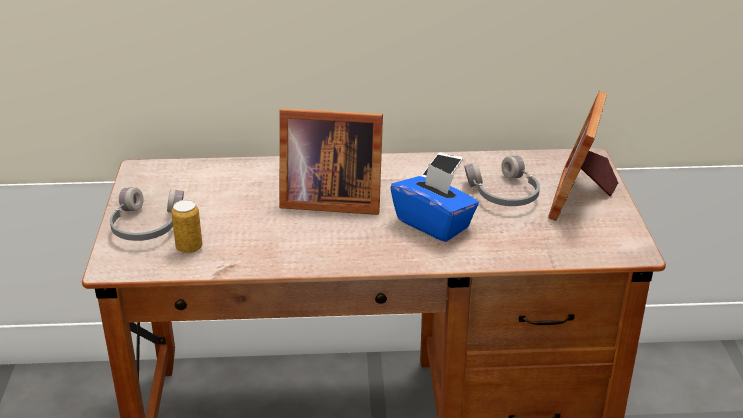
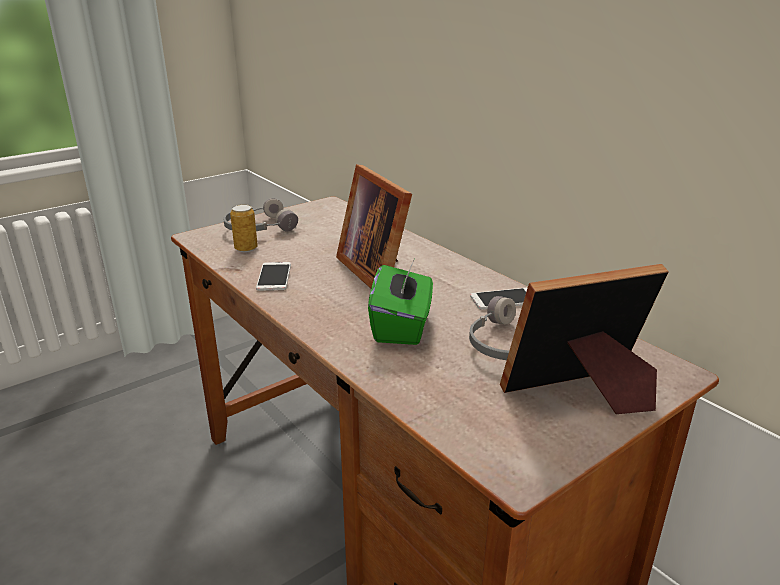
camera: 55 degrees right, 5 degrees down
(274, 251) = (274, 277): none -> phone
(433, 224) = (402, 326): blue tissue box -> green tissue box

